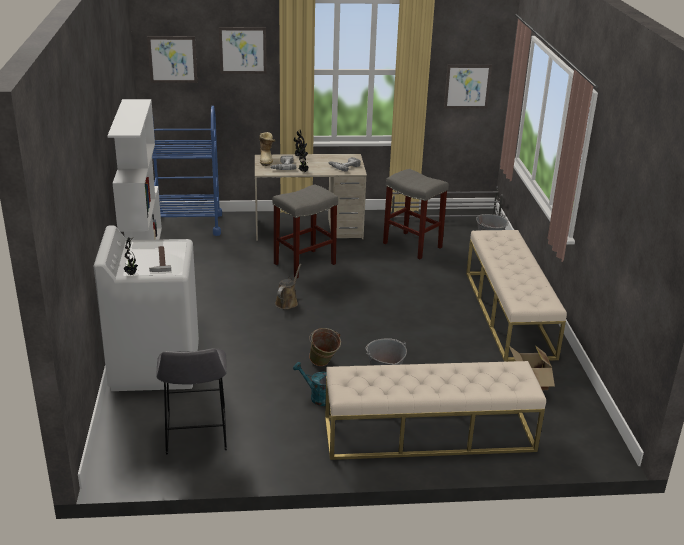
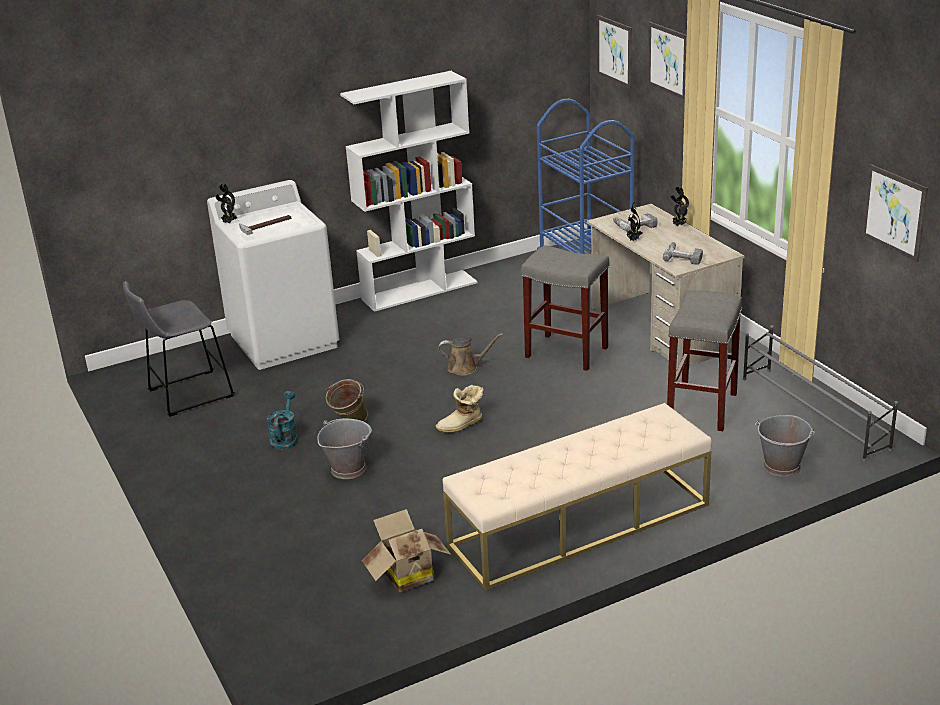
camera: 70 degrees right, 0 degrees up
(267, 160) = (642, 213): boot -> boot (462, 425)
(428, 434) = (253, 523): beige bench -> none

